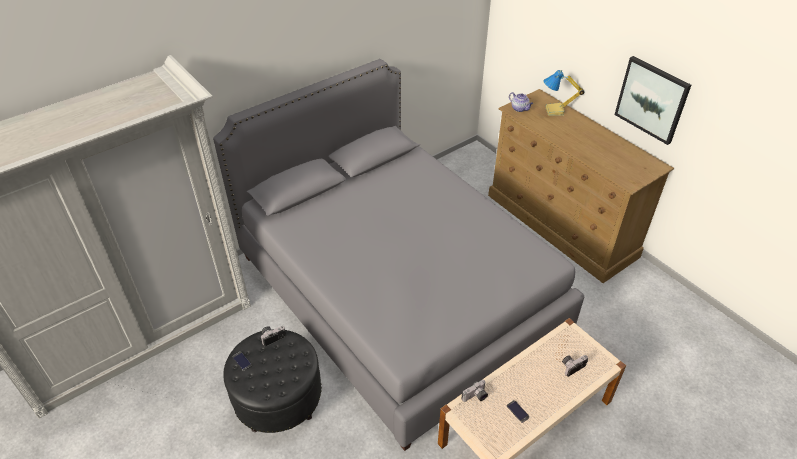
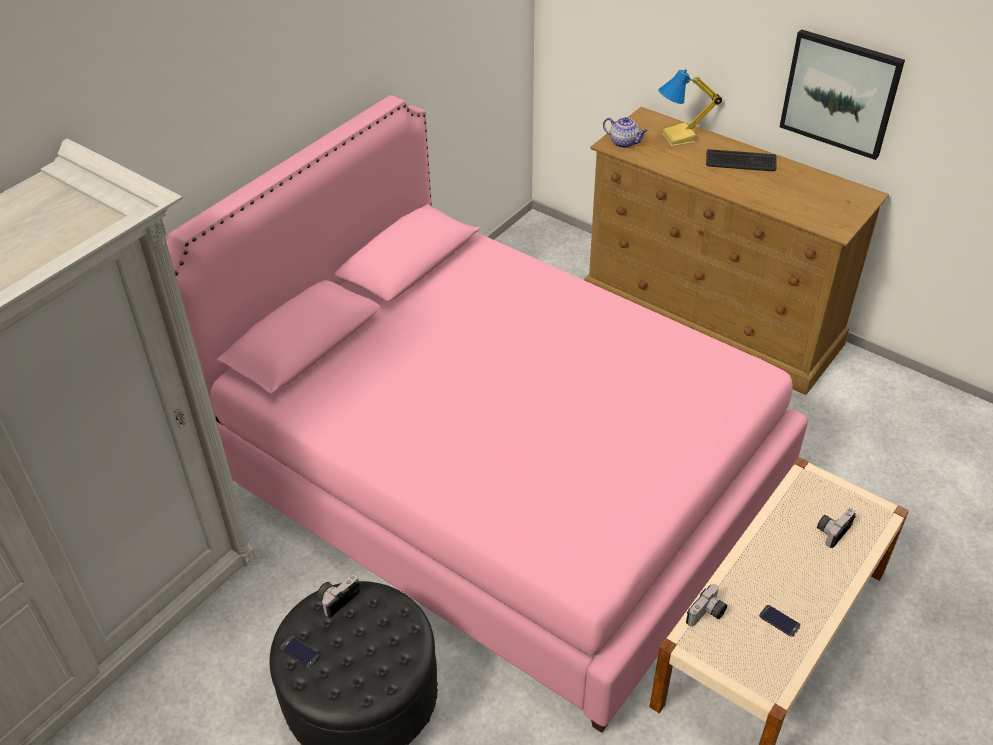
camera: 15 degrees left, 0 degrees up
(398, 293) = (497, 481): grey bed -> pink bed
(587, 132) = (741, 162): none -> keyboard

